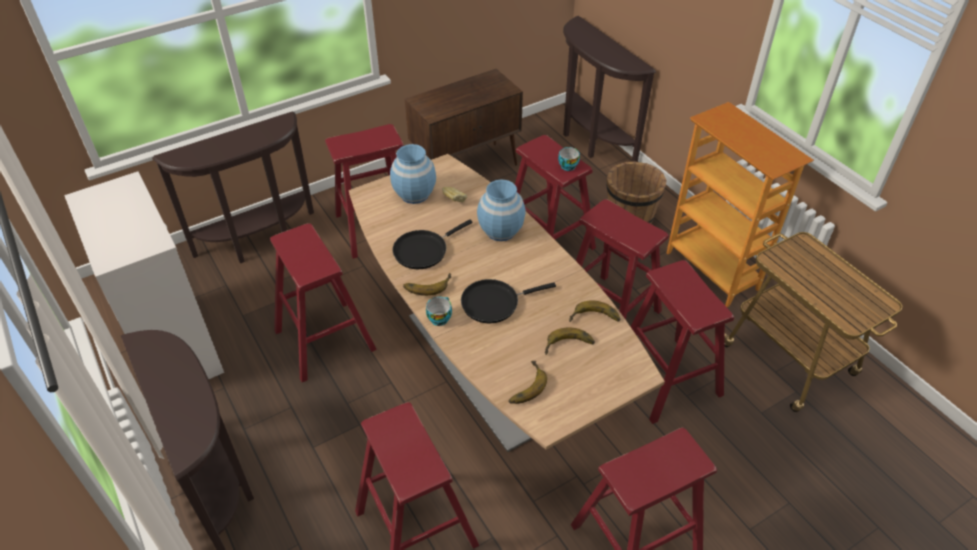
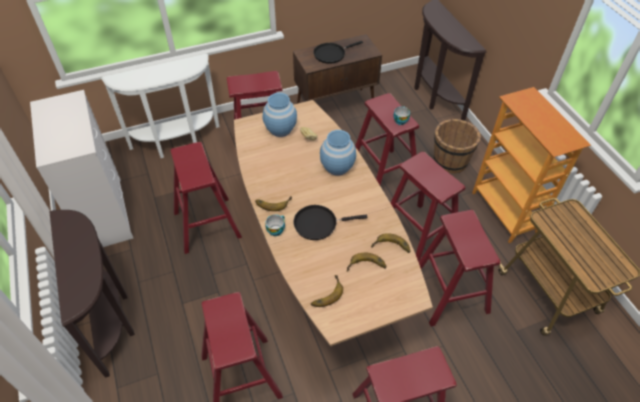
camera: 10 degrees right, 5 degrees up
(260, 242) = (177, 144): brown console table -> white console table
(423, 250) = (276, 174): black frying pan -> black frying pan (331, 54)

